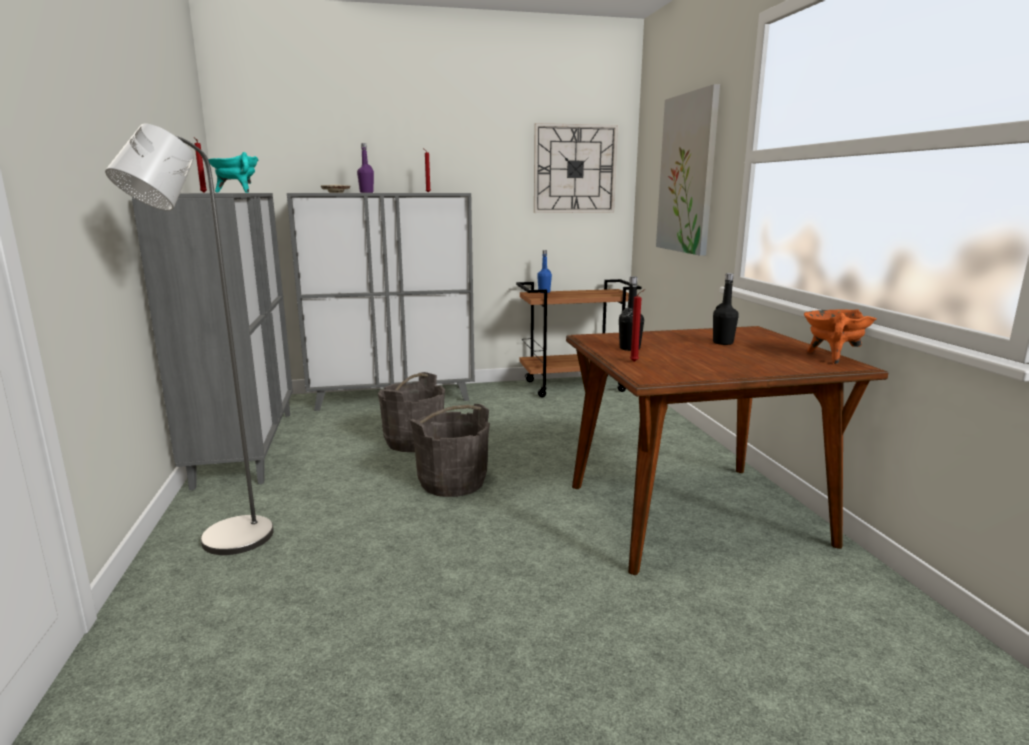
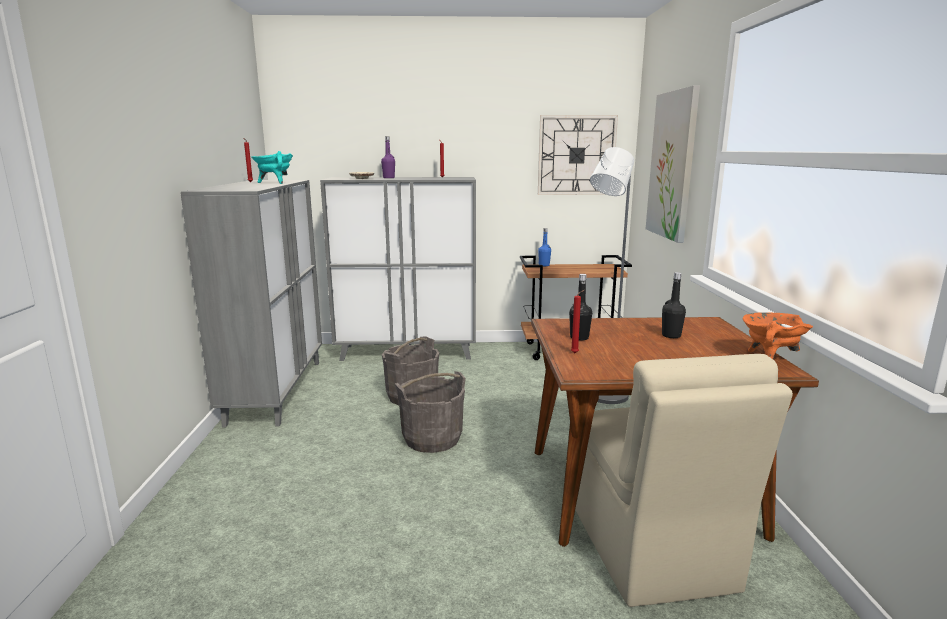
camera: 10 degrees right, 0 degrees up
(225, 543) = (235, 478): grey floor lamp -> grey floor lamp (603, 397)
(726, 568) = (652, 550): none -> beige chair

